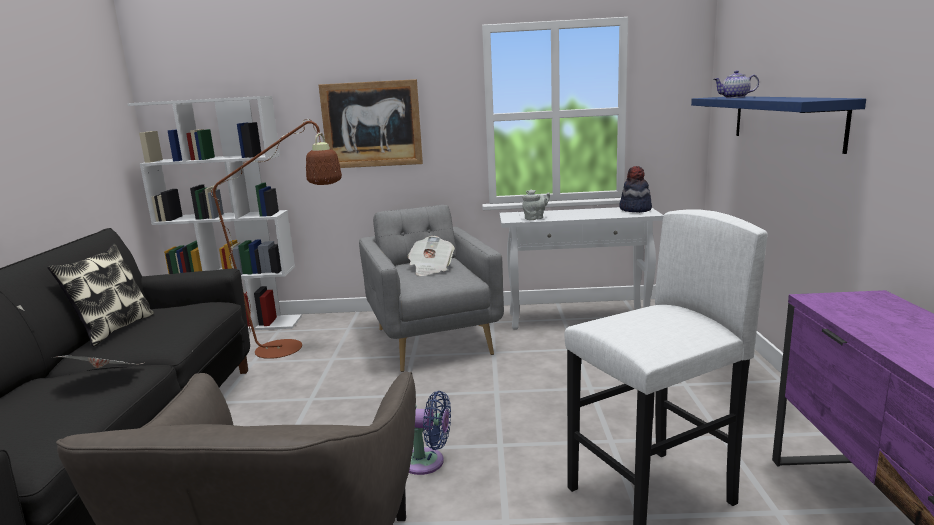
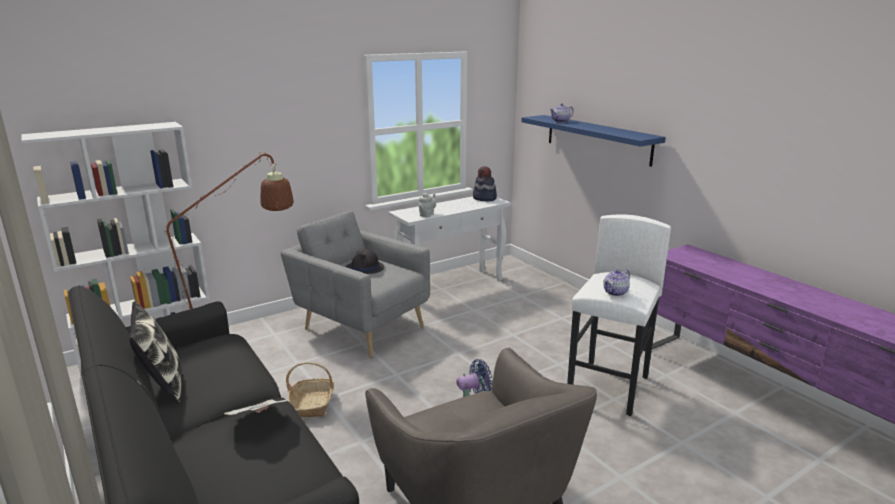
camera: 35 degrees left, 5 degrees up
(292, 400) = (312, 404): none -> basket
(371, 124) = (272, 144): picture -> none
(431, 269) = (365, 268): newspaper -> black hat
(626, 330) = (615, 292): none -> teapot

